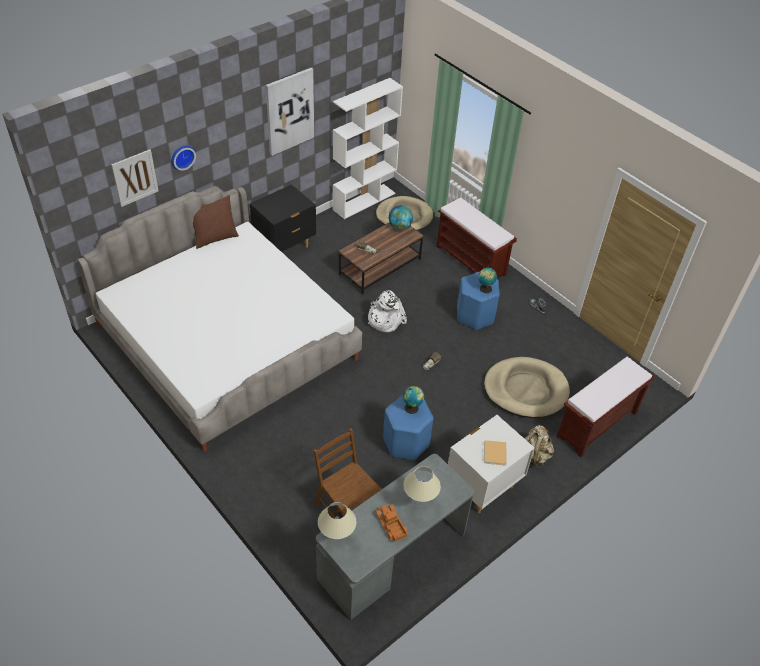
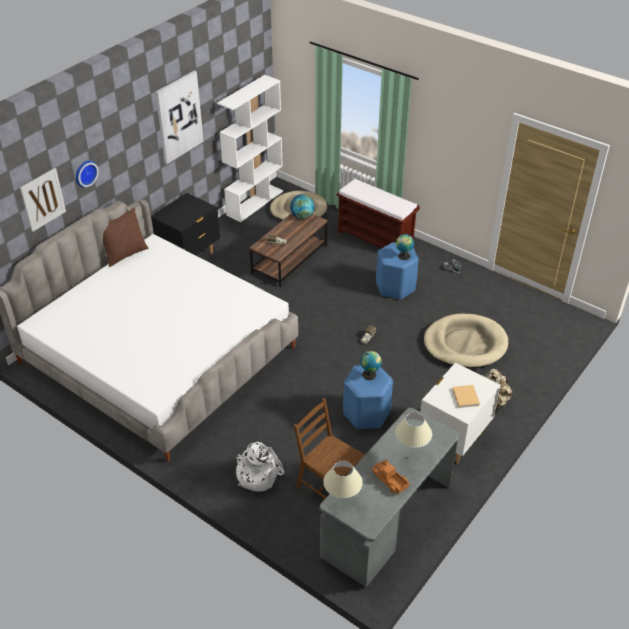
camera: 10 degrees left, 5 degrees down
(384, 319) = (309, 305): white backpack -> white backpack (256, 474)
(596, 425) = (541, 363): brown bench -> none

